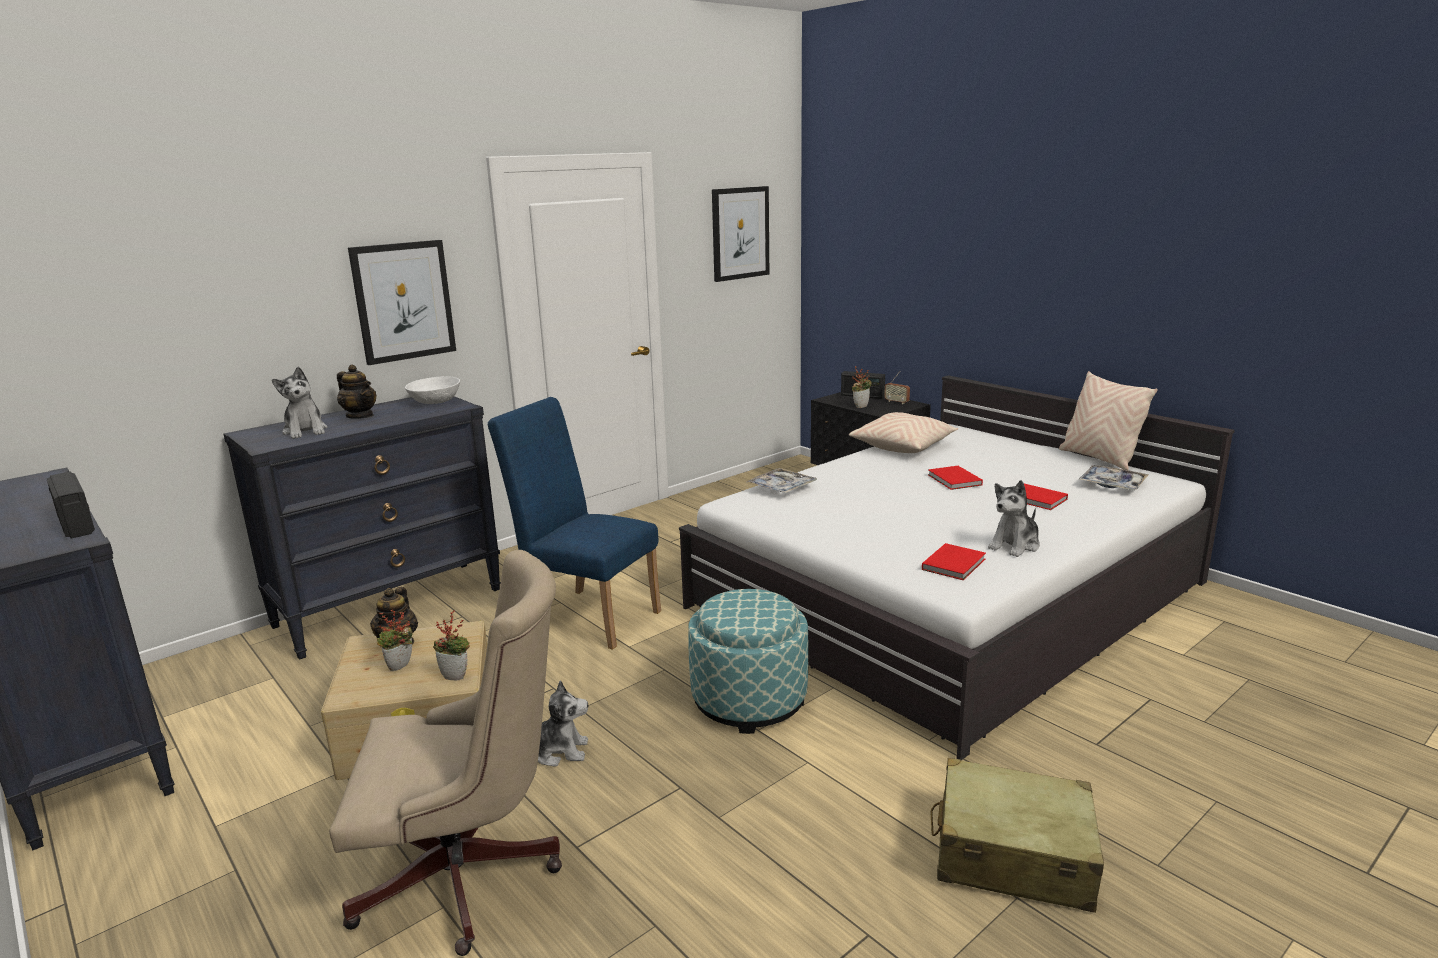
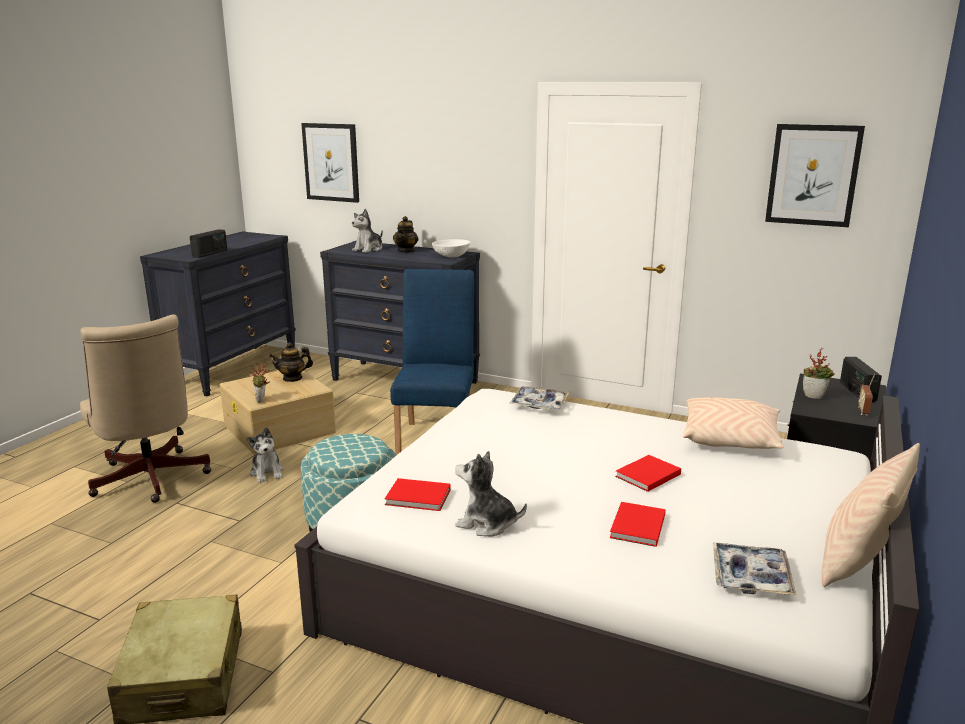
camera: 65 degrees right, 0 degrees up
(400, 668) = (266, 386): potted plant -> none
(403, 301) = (463, 183): picture -> picture (331, 162)

